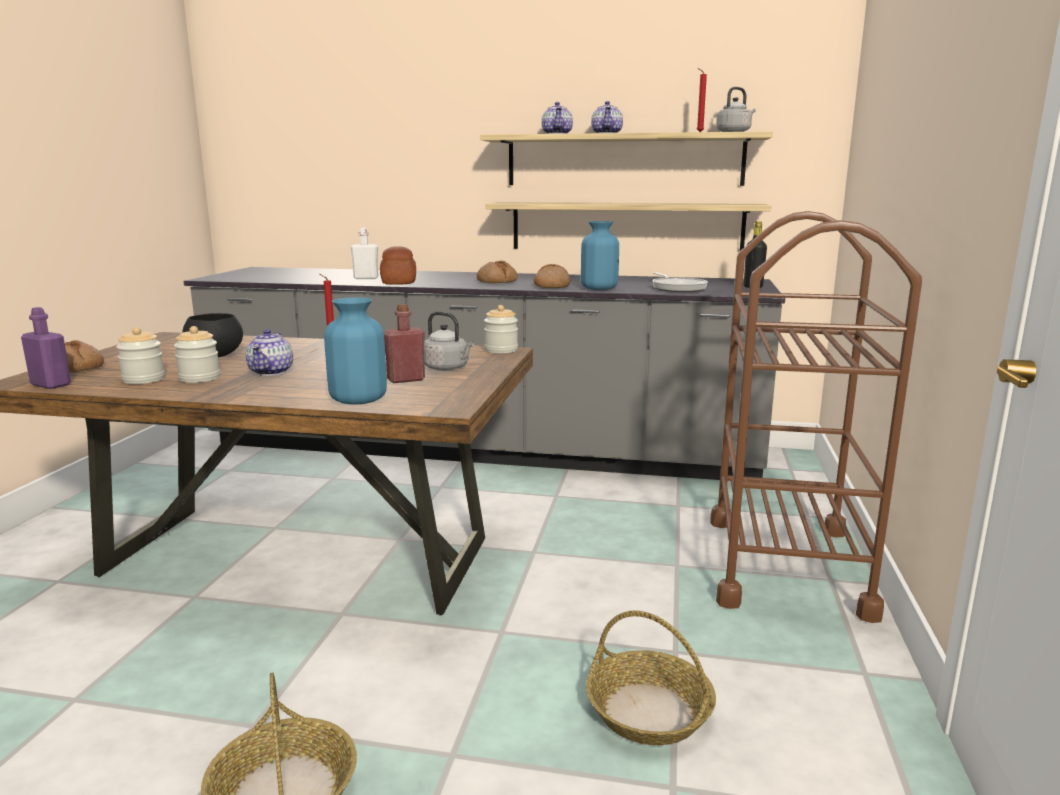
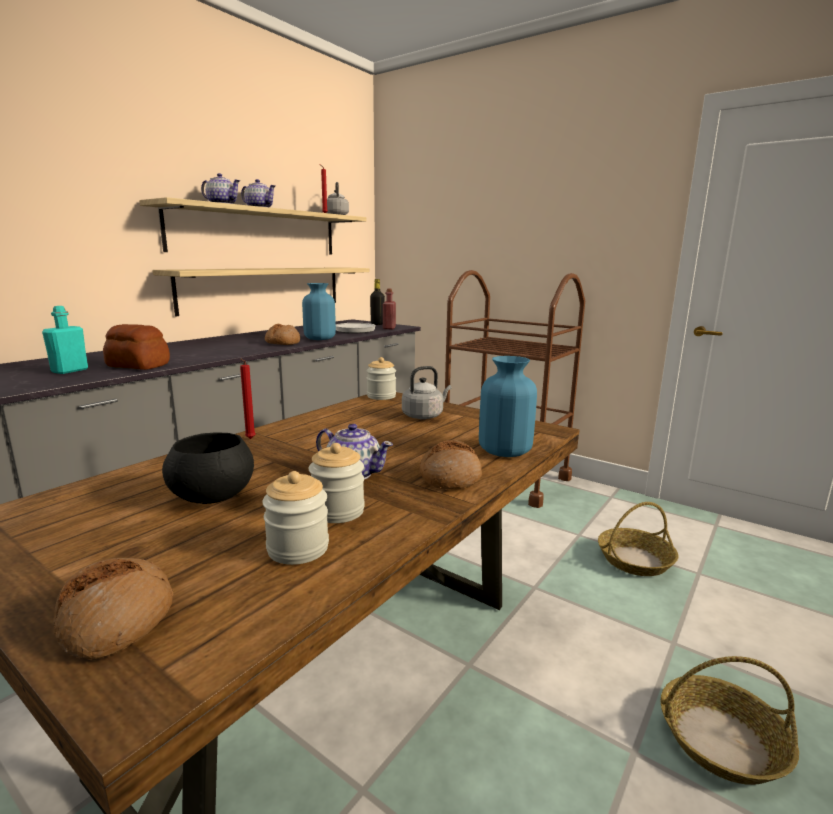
camera: 65 degrees left, 0 degrees up
(51, 385) = (227, 638): purple bottle -> none
(366, 278) = (70, 371): white bottle -> turquoise bottle
(406, 379) = (449, 431): red bottle -> red bottle (389, 328)
(497, 281) = (221, 348): bread -> bread (450, 477)

